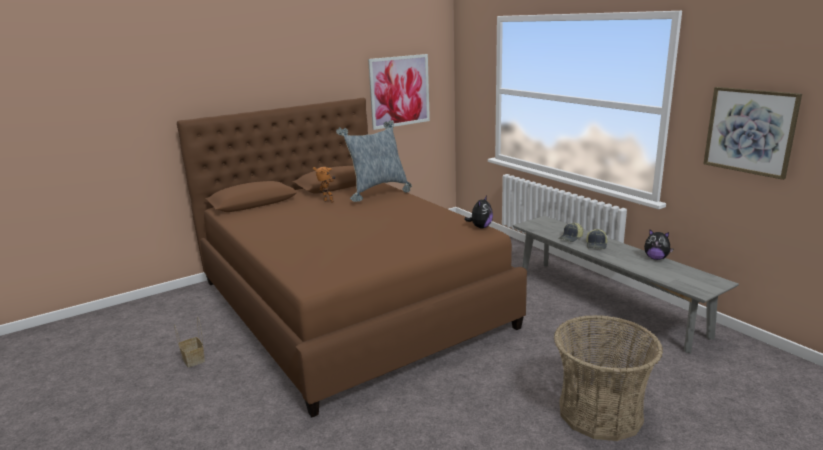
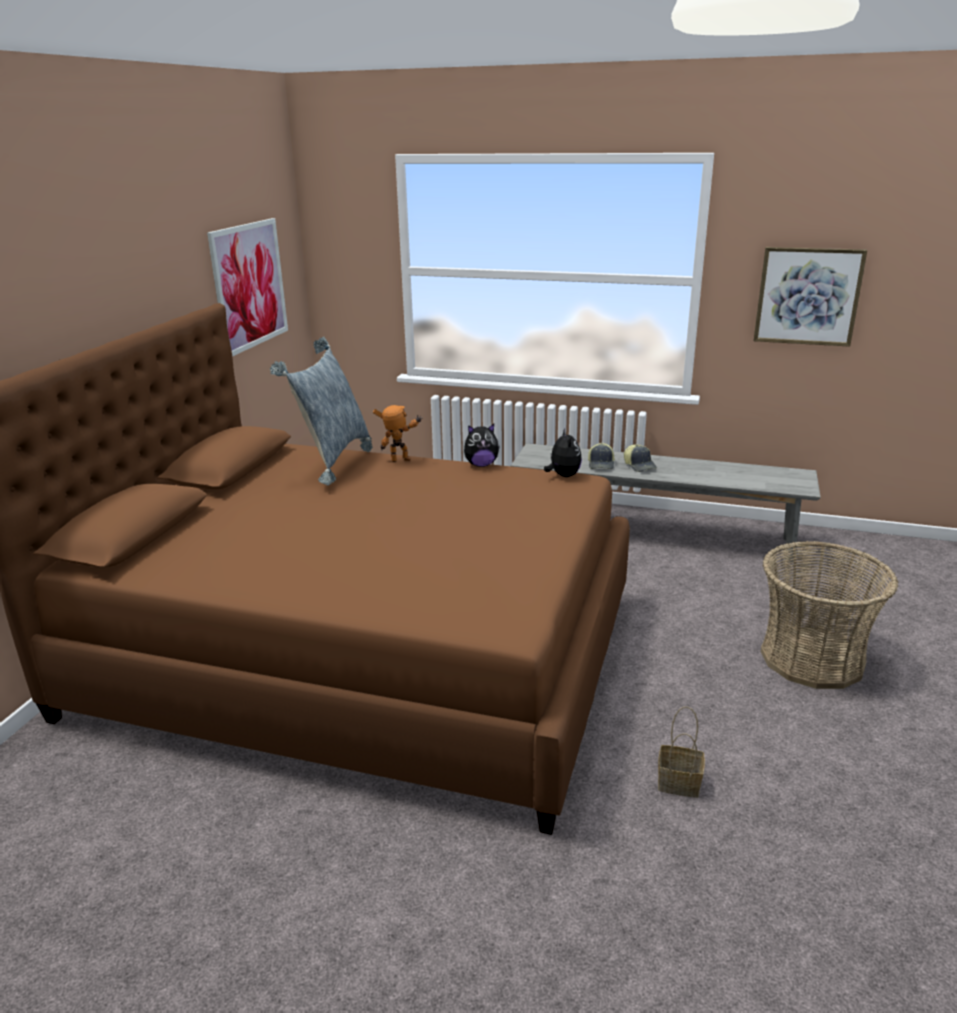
camera: 40 degrees left, 5 degrees up
(194, 360) = (233, 859): basket -> basket (680, 783)
(327, 202) = (272, 497): toy robot -> toy robot (401, 462)
(656, 258) = (715, 464): plush toy -> plush toy (481, 464)

